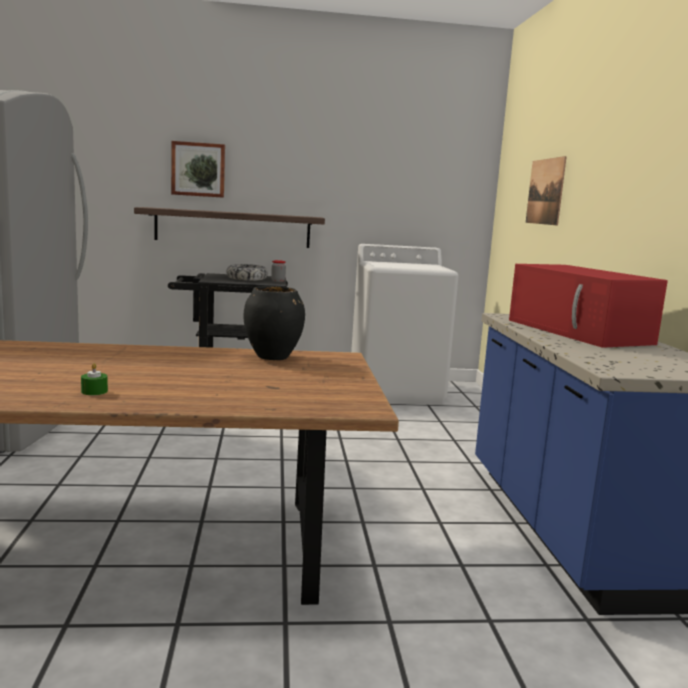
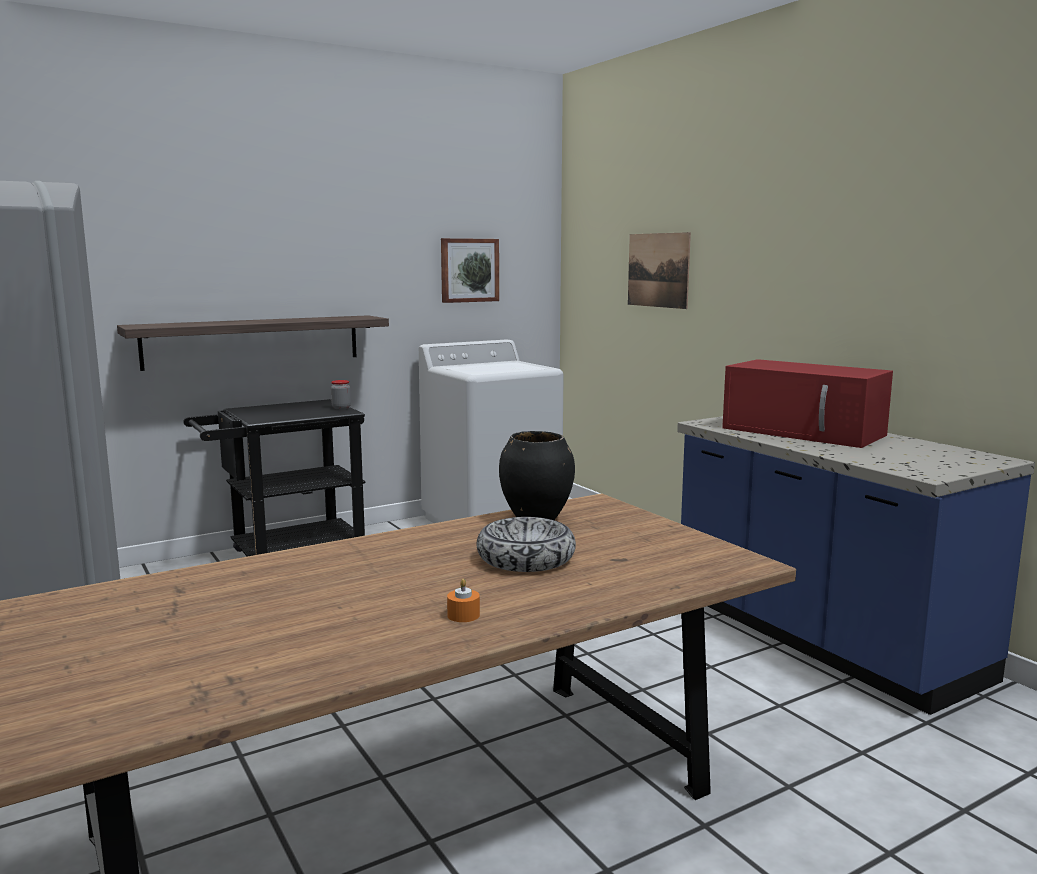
camera: 25 degrees left, 0 degrees up
(94, 391) = (463, 615): green candle -> orange candle
(198, 169) = (196, 264): picture -> picture (469, 270)
(246, 279) = (297, 410): bowl -> bowl (525, 559)

